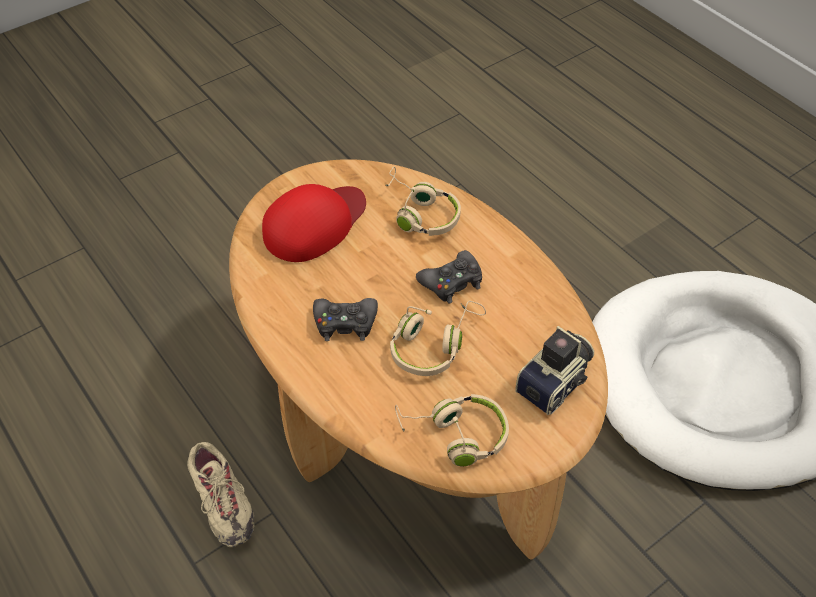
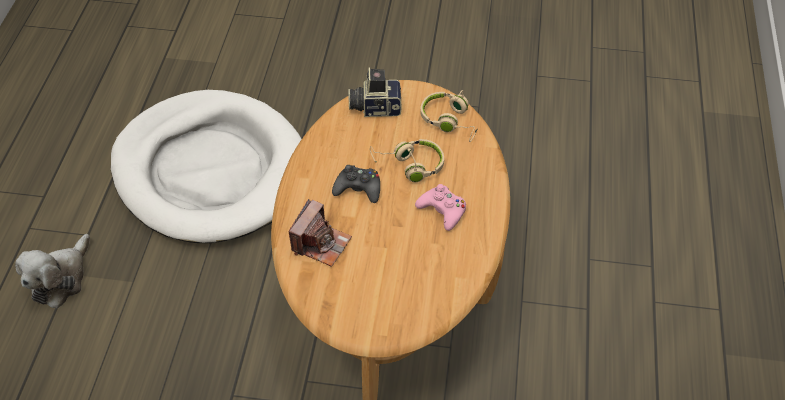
camera: 135 degrees left, 0 degrees up
(222, 501) = (545, 329): beige shoe -> none
(315, 224) = (391, 287): red cap -> none
(345, 323) = (442, 211): black game controller -> pink game controller
(419, 213) = (321, 243): beige headphones -> camera
(671, 208) = (61, 279): none -> plush toy

